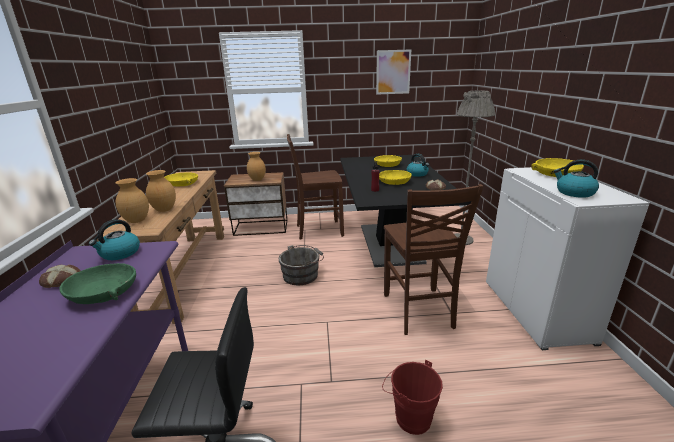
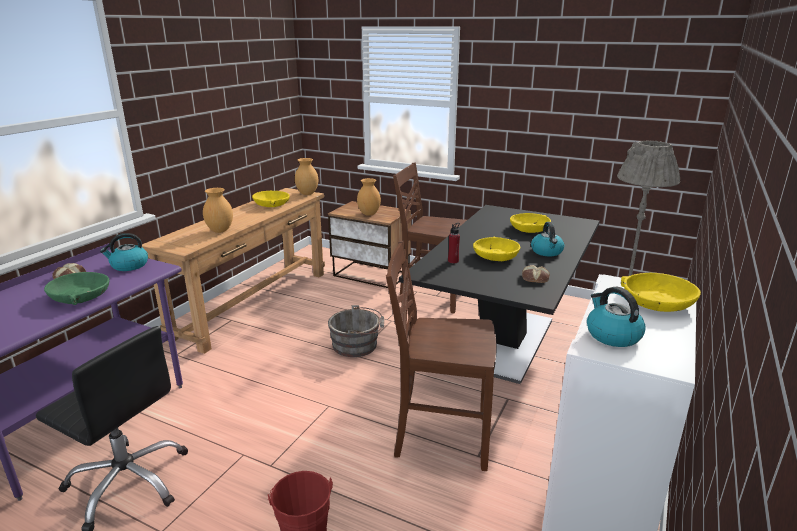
camera: 30 degrees right, 0 degrees up
(137, 221) = (186, 237): brown vase -> brown vase (307, 194)
(393, 72) = (583, 91): picture -> none
(418, 311) = (439, 437): brown chair -> brown chair turned 75 degrees clockwise

